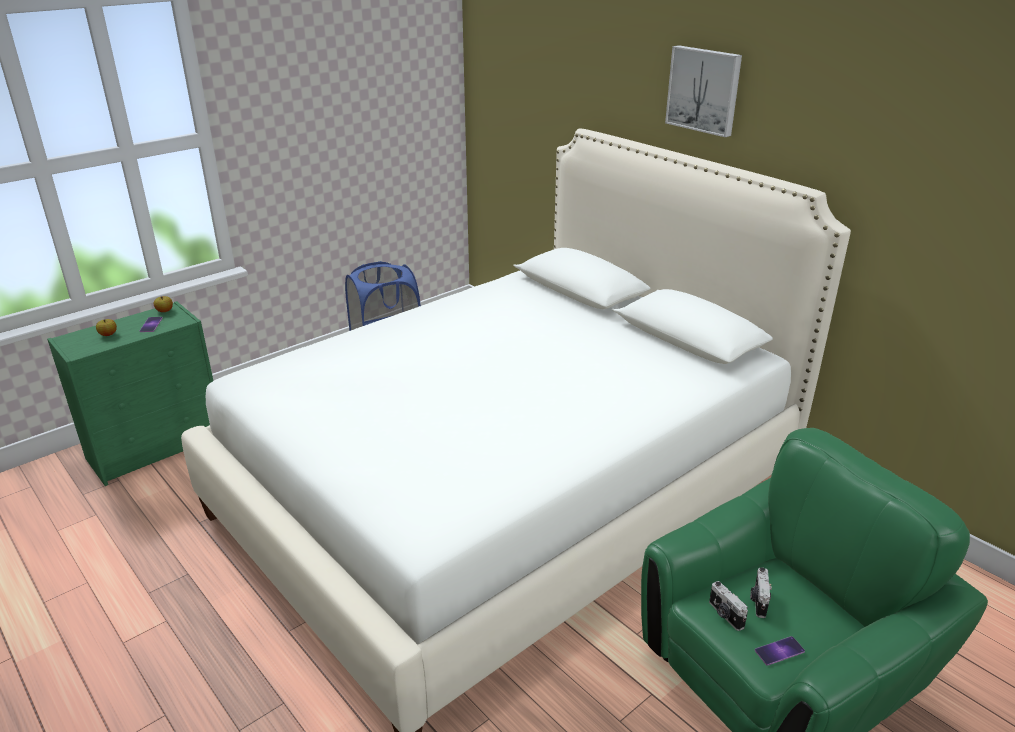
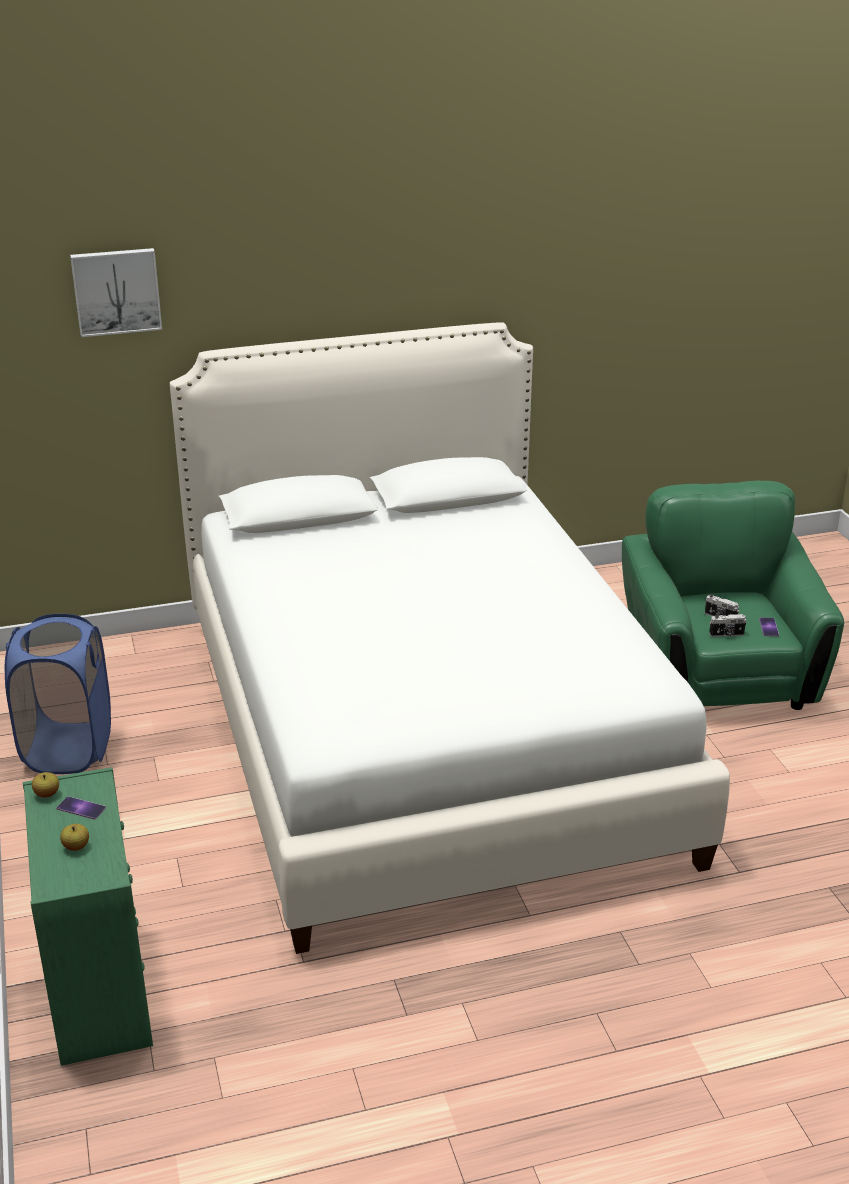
camera: 65 degrees left, 0 degrees up
(704, 90) = (347, 269): picture -> picture (116, 291)

